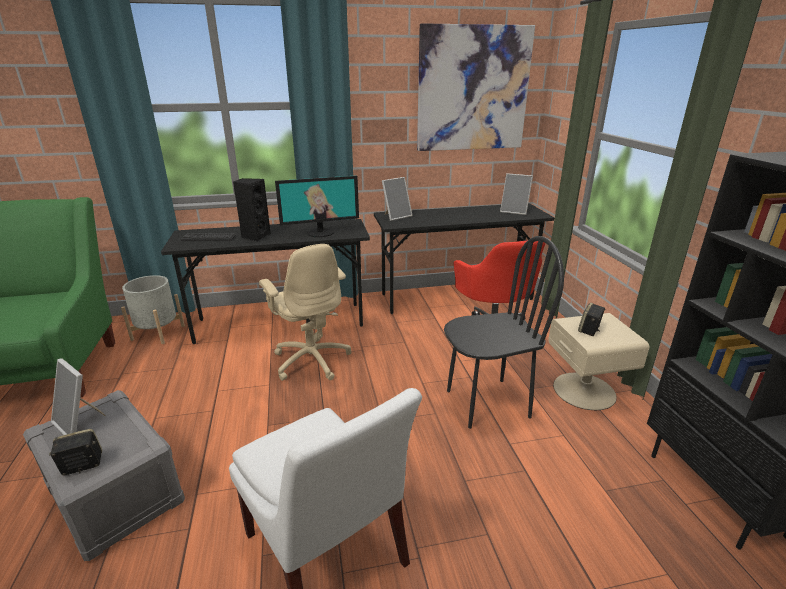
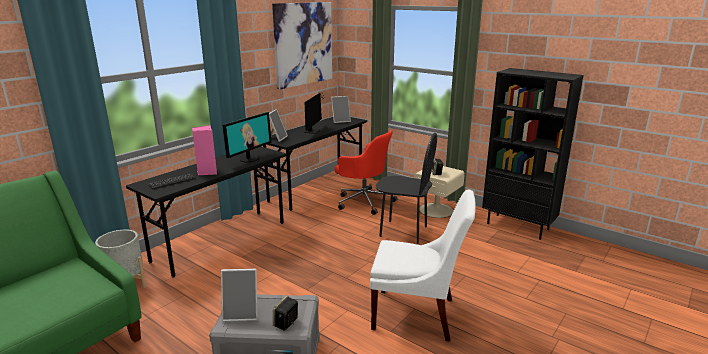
camera: 40 degrees left, 5 degrees down
(255, 236) = (207, 172): black speaker -> pink speaker
(311, 360) = (279, 251): beige office chair -> none
(455, 216) = (313, 130): none -> monitor
(487, 403) = (403, 232): black chair -> black chair turned 75 degrees clockwise

